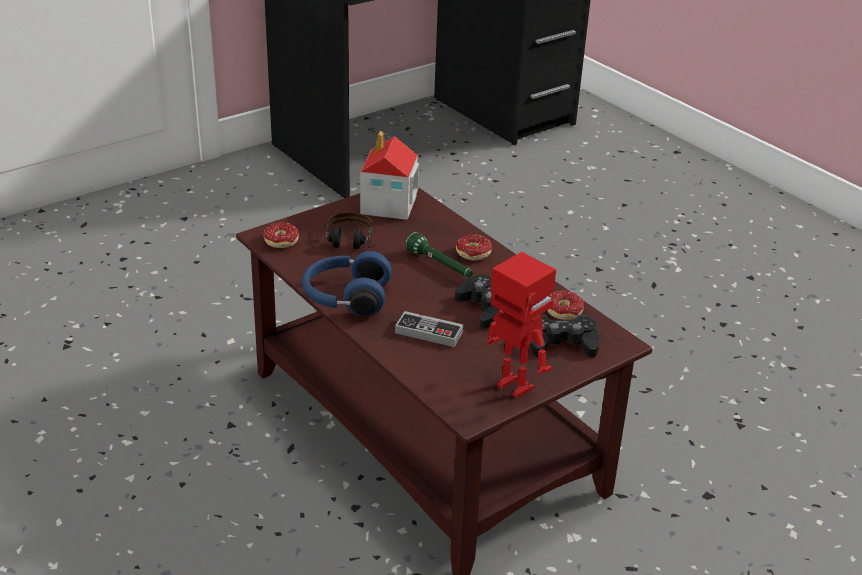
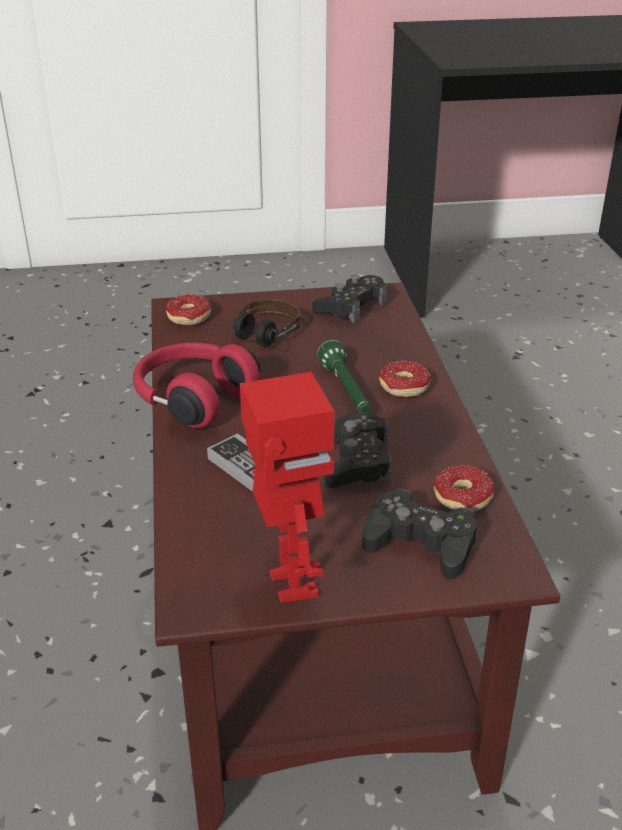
camera: 30 degrees right, 0 degrees up
(345, 298) = (192, 399): blue headphones -> red headphones
(388, 205) = (351, 307): toy house -> black game controller

